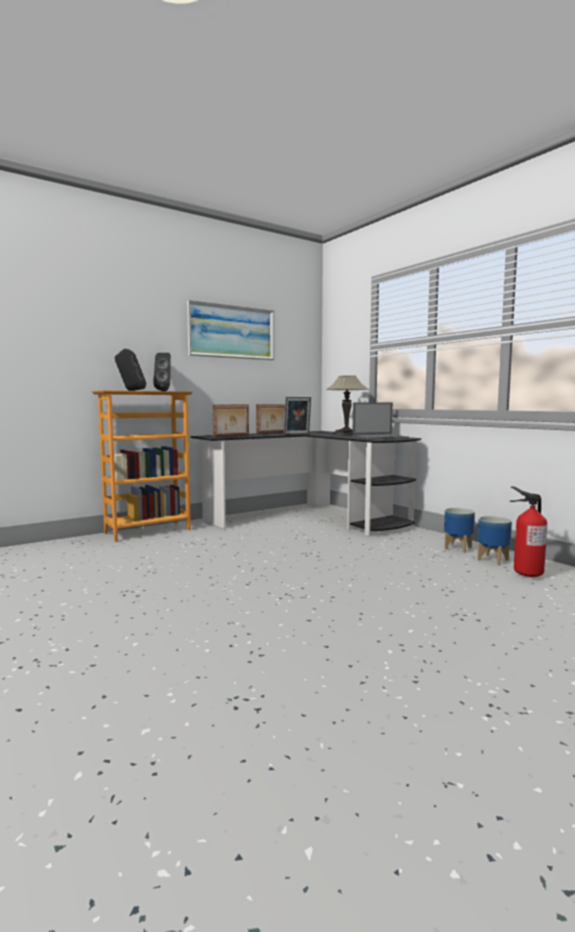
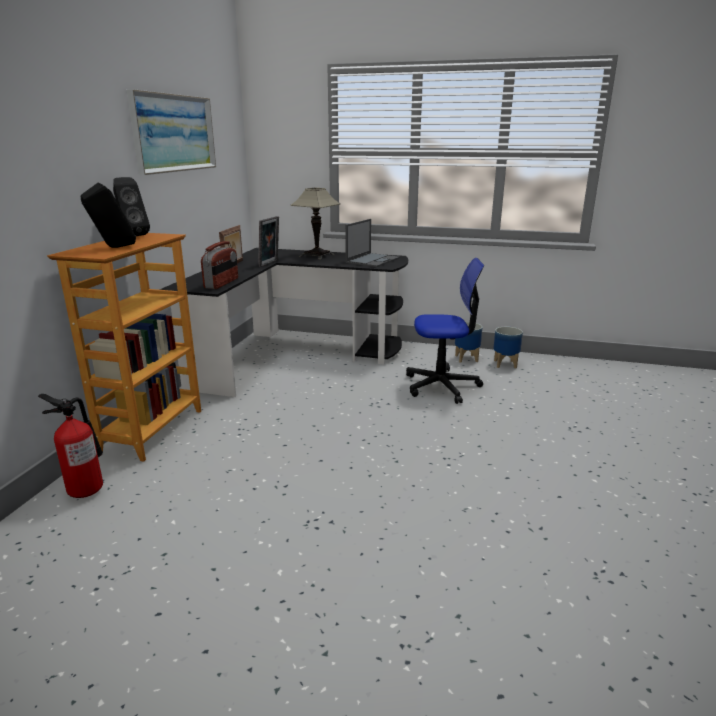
camera: 40 degrees left, 15 degrees up
(231, 436) = (222, 283): picture frame -> radio
(389, 557) = (442, 386): none -> office chair
(528, 573) = (544, 371): fire extinguisher -> fire extinguisher (87, 488)

